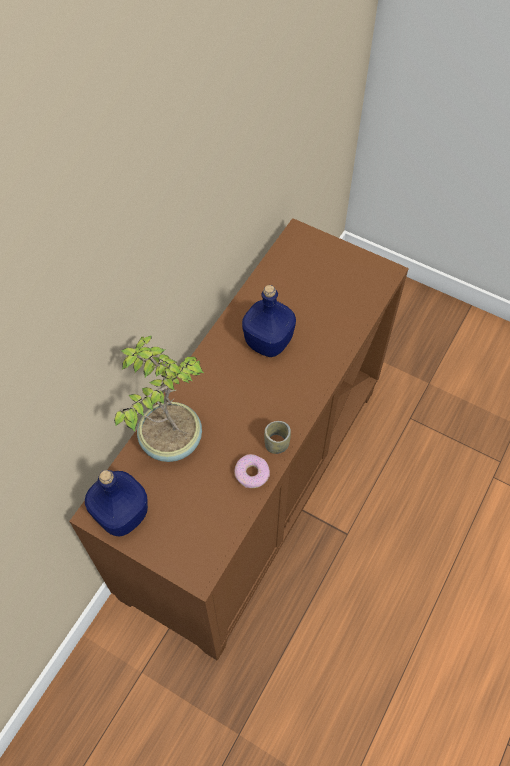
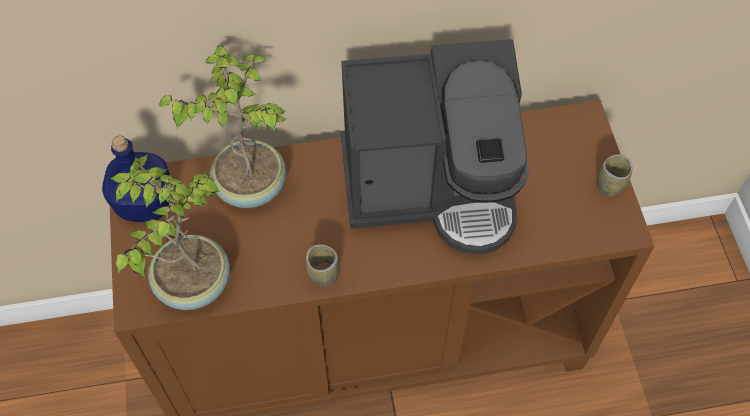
camera: 50 degrees right, 0 degrees up
(212, 527) = (191, 283): none -> potted plant
(251, 474) = (273, 276): donut -> none
(268, 341) = (432, 185): blue bottle -> coffee machine
(352, 257) = (610, 185): none -> cup

